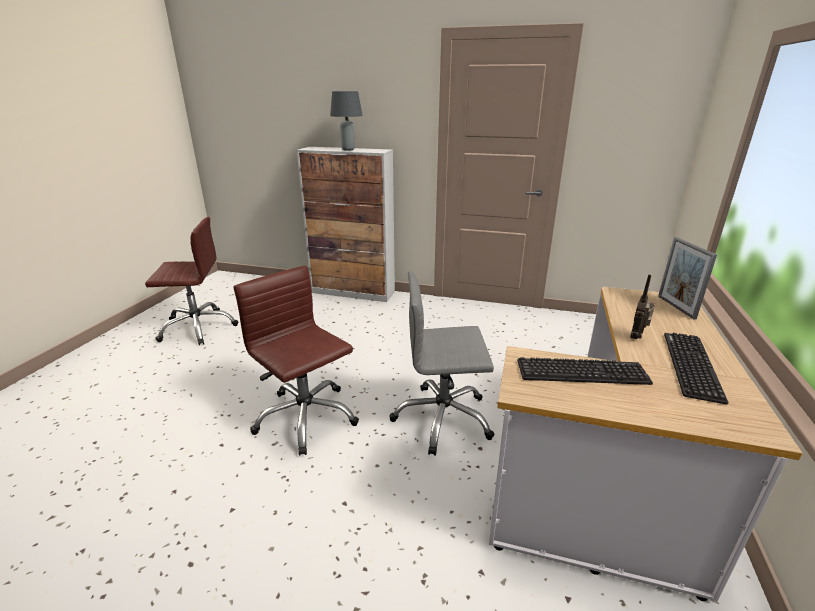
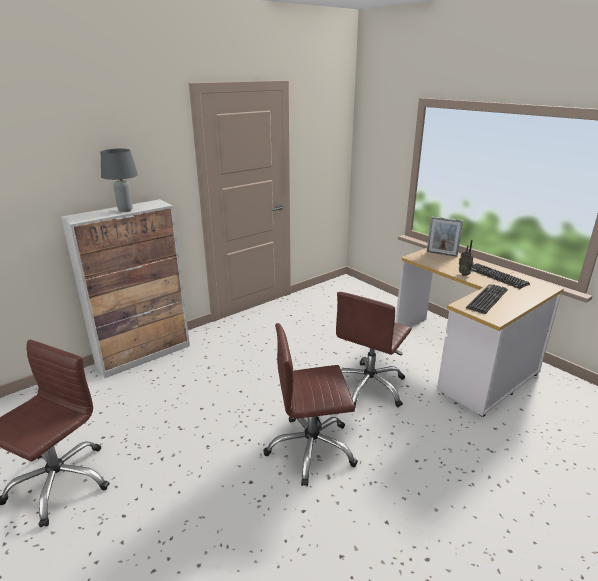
camera: 55 degrees left, 0 degrees up
(442, 419) = (369, 387): grey office chair -> brown office chair

